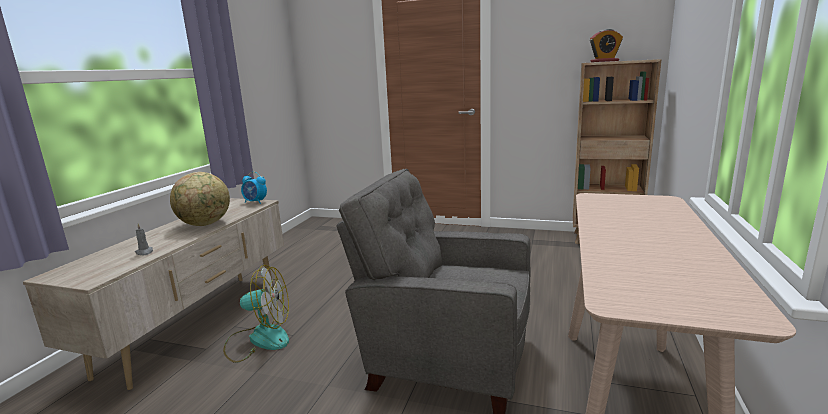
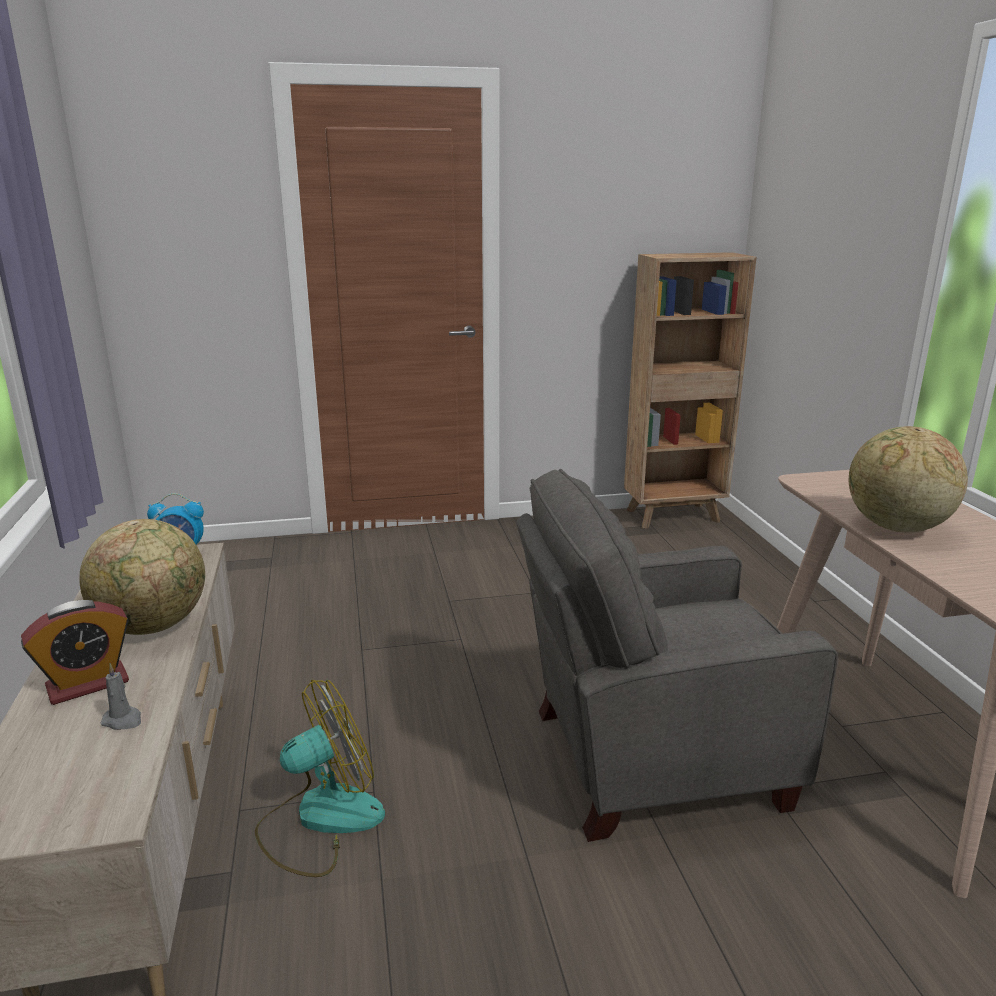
camera: 30 degrees left, 5 degrees up
(604, 61) = (678, 255): alarm clock -> alarm clock (87, 684)
(611, 226) = (895, 527): none -> globe

